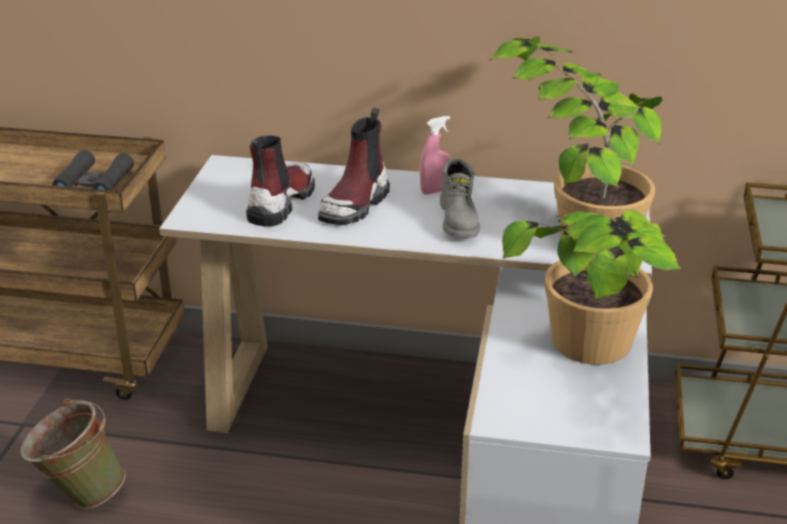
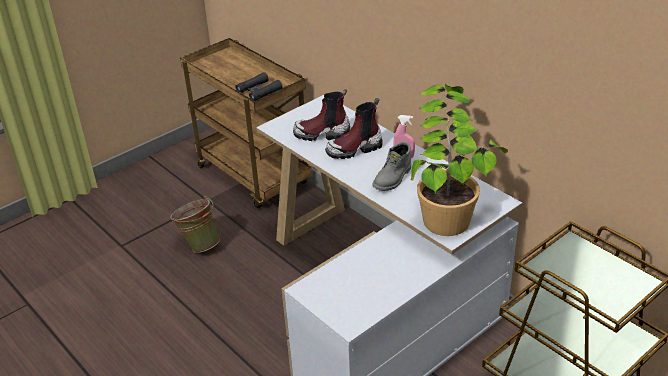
camera: 40 degrees right, 5 degrees up
(280, 203) = (322, 134): boot -> boot turned 150 degrees counterclockwise
(589, 367) = (379, 286): potted plant -> none

